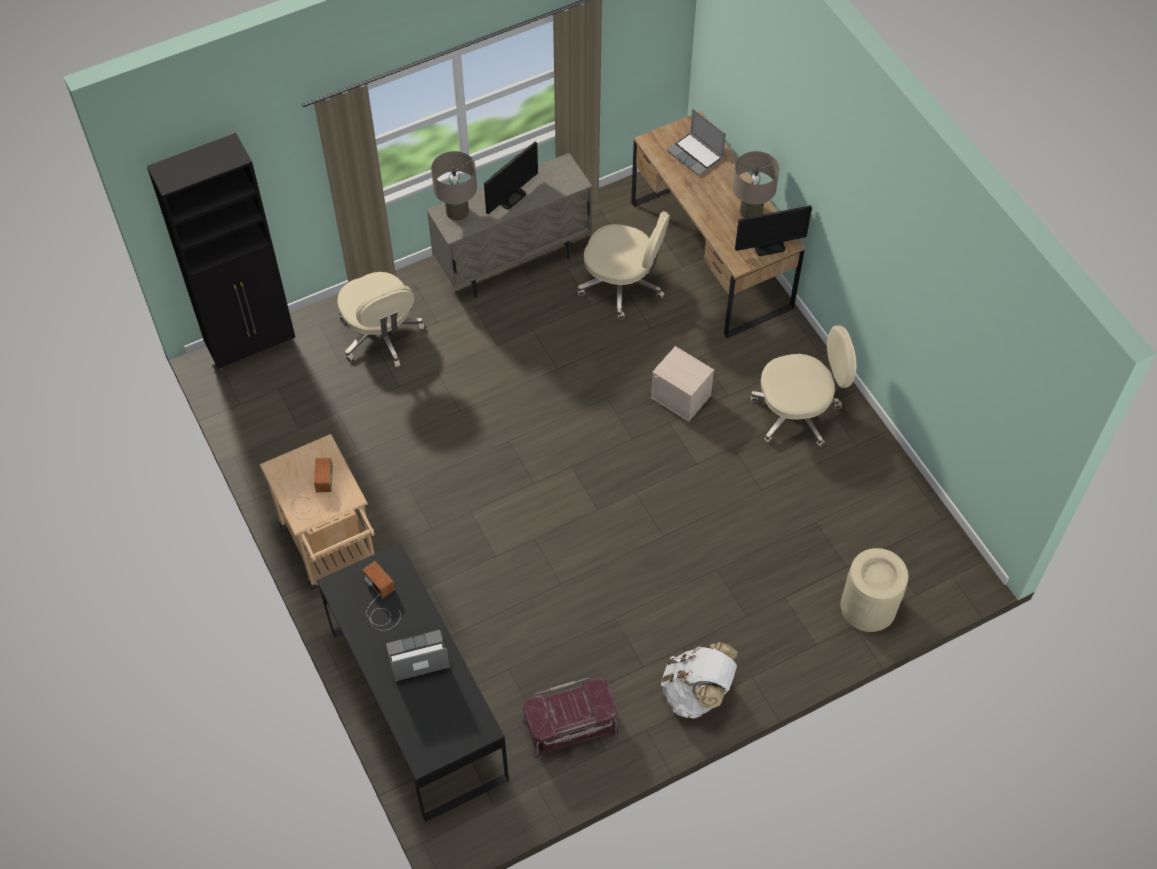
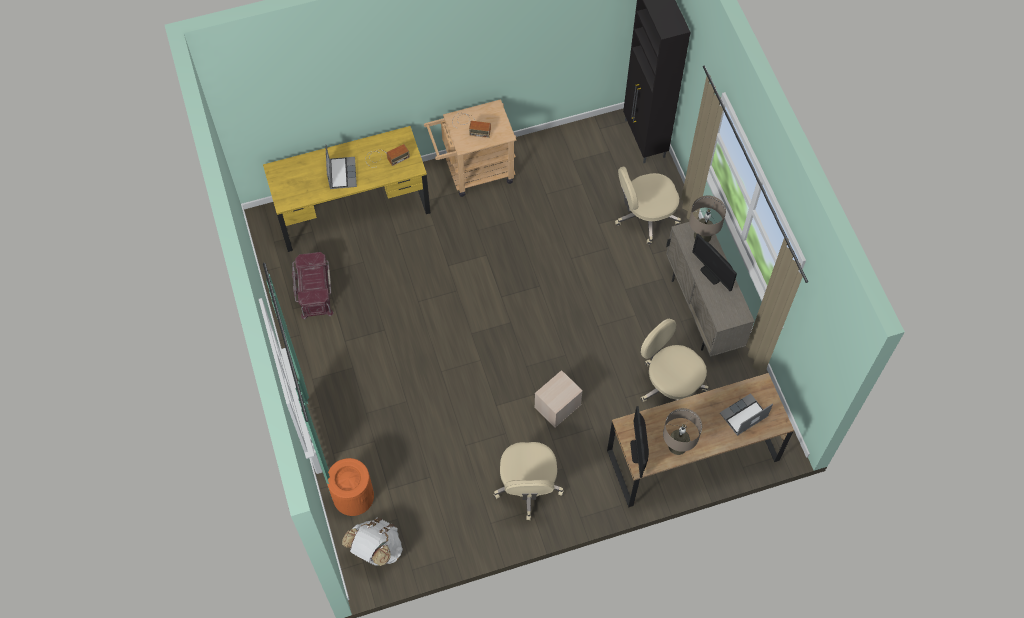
camera: 100 degrees right, 5 degrees up
(418, 704) = (352, 209): black desk -> yellow desk
(622, 285) = (670, 384): beige office chair -> beige office chair turned 105 degrees clockwise
(697, 693) = (317, 370): white backpack -> white backpack (376, 550)
(868, 607) = (353, 496): beige trash can -> orange trash can

